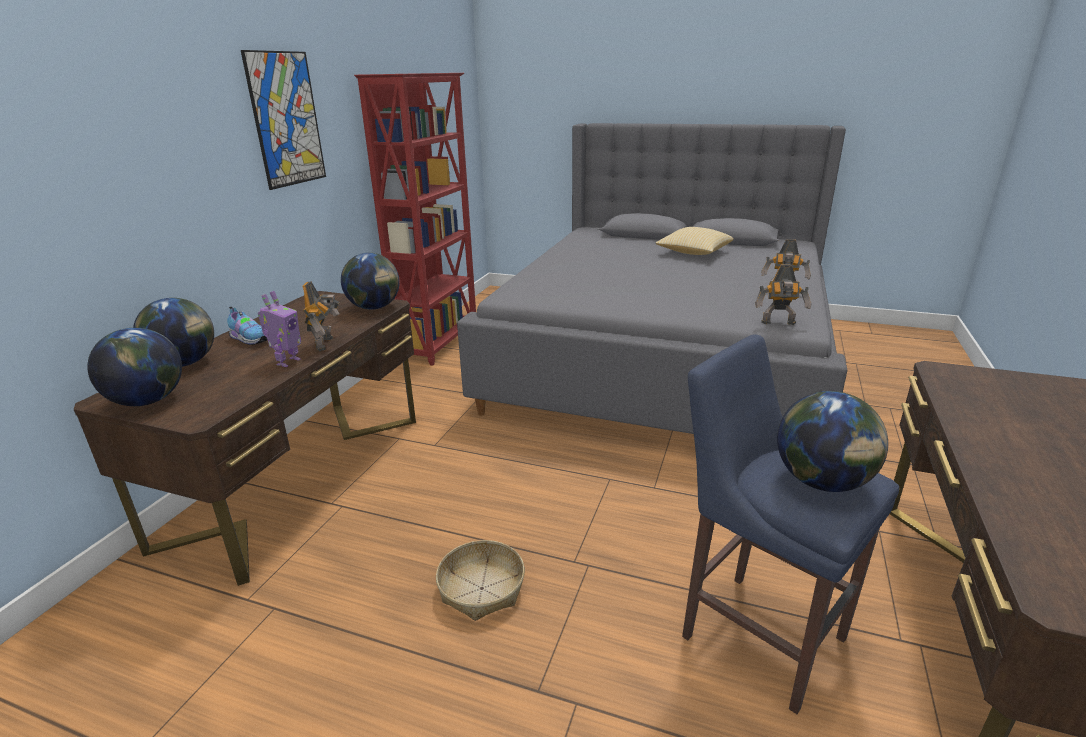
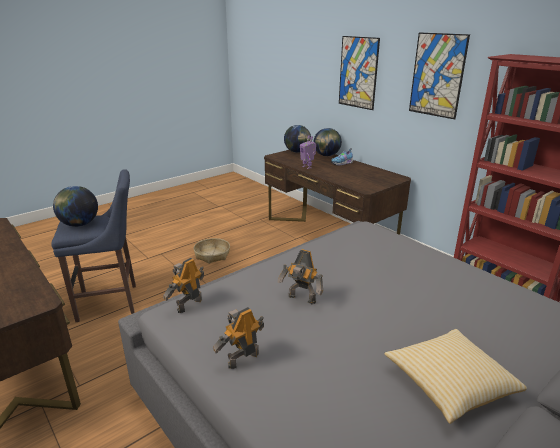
camera: 120 degrees right, 0 degrees up
(146, 149) = (358, 72): none -> picture
(326, 343) = (320, 173): toy robot -> toy robot (301, 300)
(374, 307) = (364, 186): globe -> none

